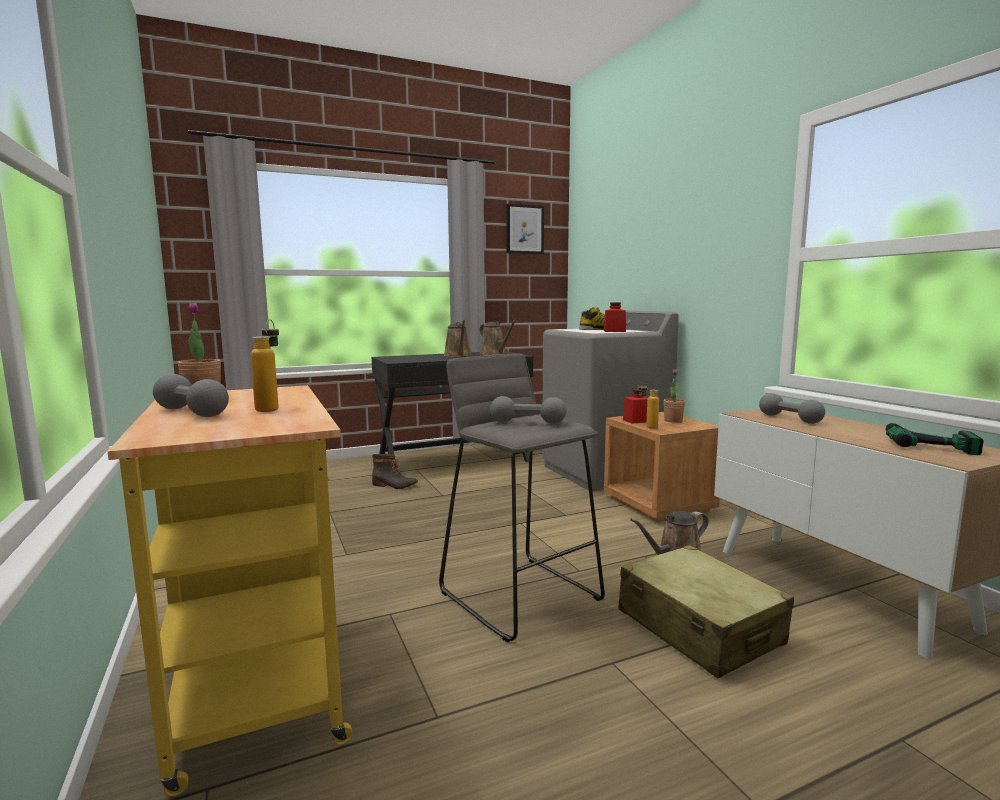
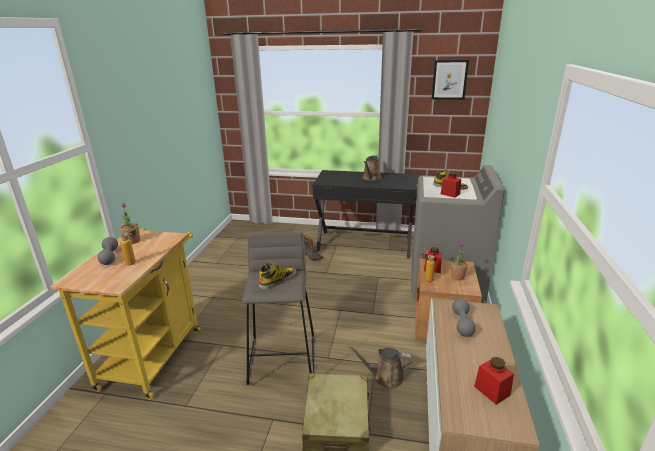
camera: 35 degrees right, 15 degrees up
(495, 353) = (399, 179): brown watering can -> none
(527, 422) = (277, 280): grey dumbbell -> boot
(925, 442) = (492, 391): power drill -> red jar

